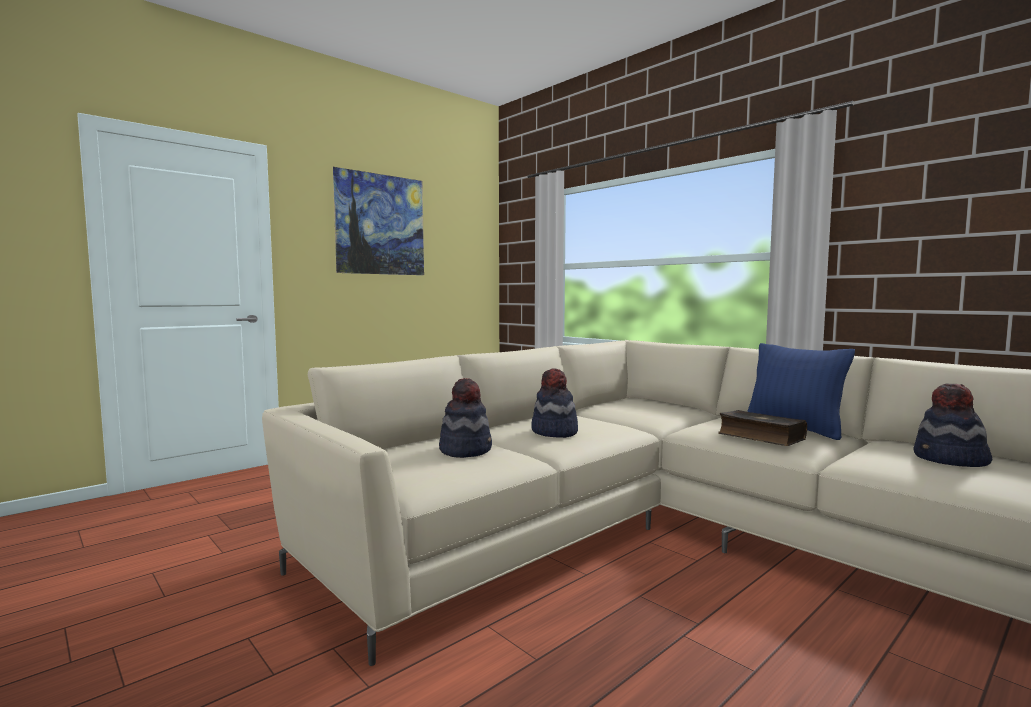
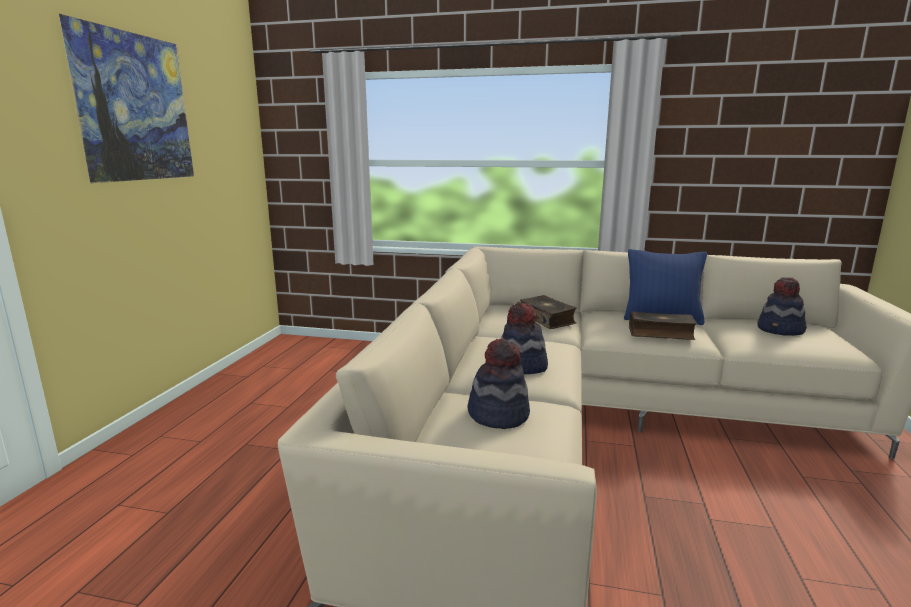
camera: 35 degrees left, 10 degrees up
(657, 412) = (546, 319): none -> book

